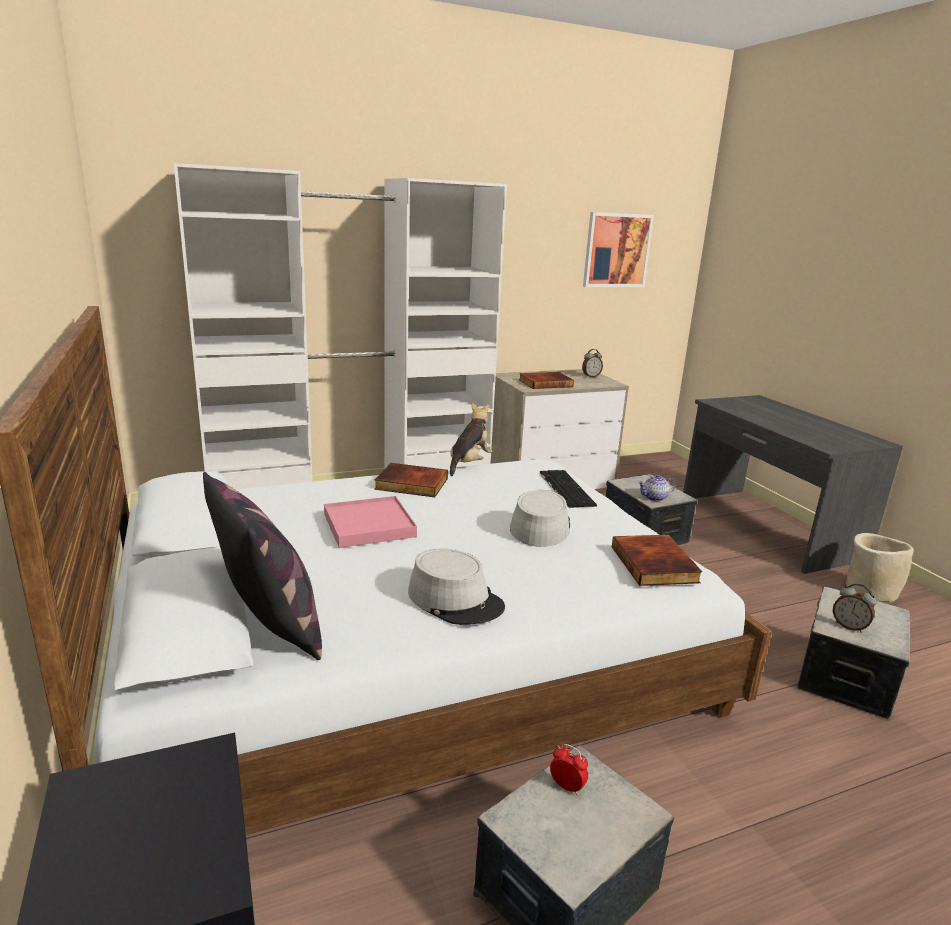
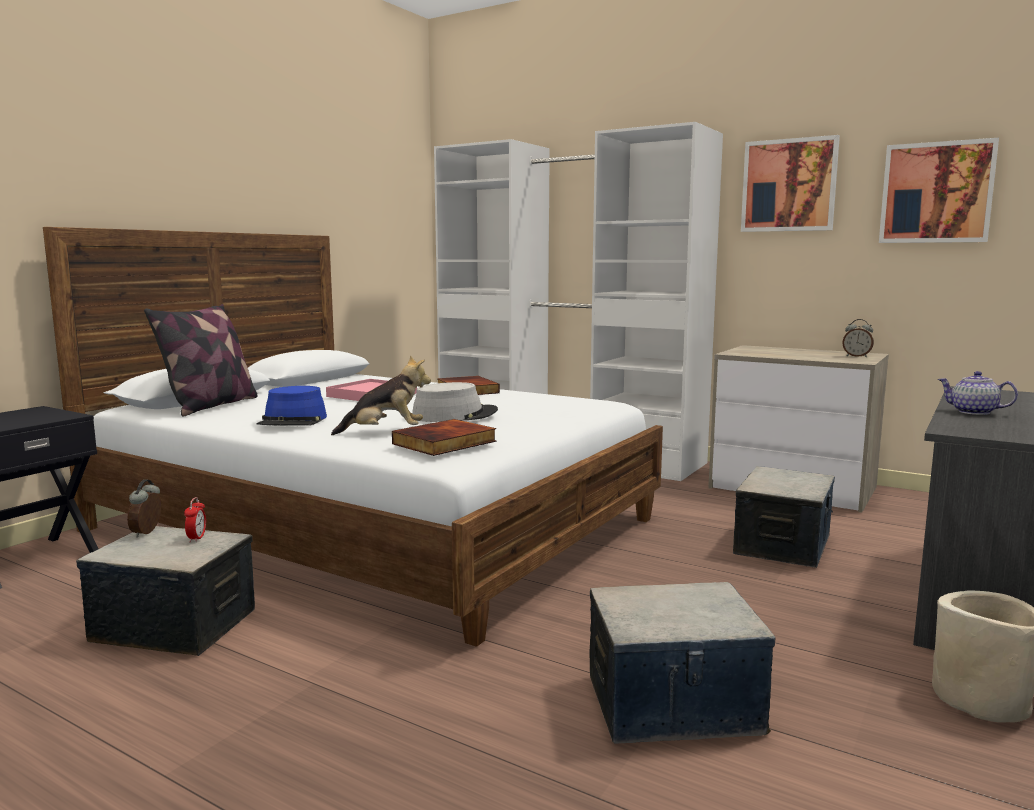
camera: 55 degrees right, 10 degrees down
(455, 599) = (293, 421): grey hat -> blue hat
(469, 463) = (547, 392): plush toy -> plush toy (385, 433)
(523, 237) = (789, 185): none -> picture
(545, 383) = (770, 353): book -> none
(565, 488) = (560, 411): keyboard -> none
(654, 498) = (767, 486): teapot -> teapot (973, 412)
(849, 626) = (640, 603): alarm clock -> alarm clock (148, 532)

